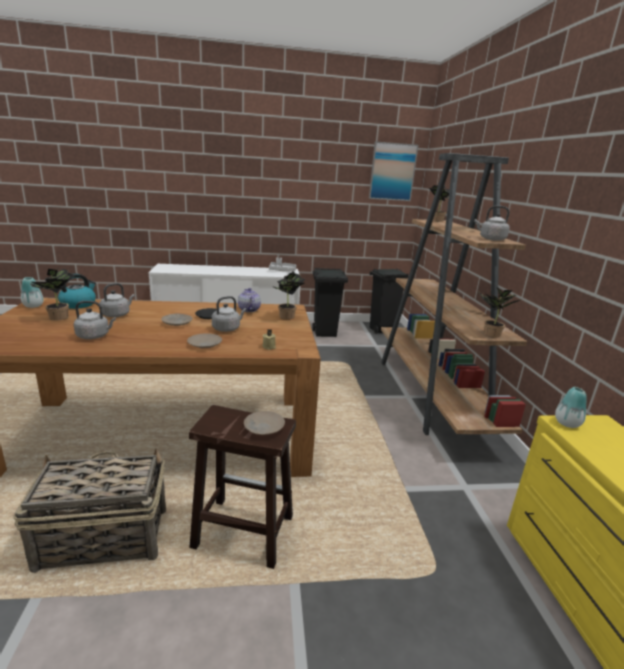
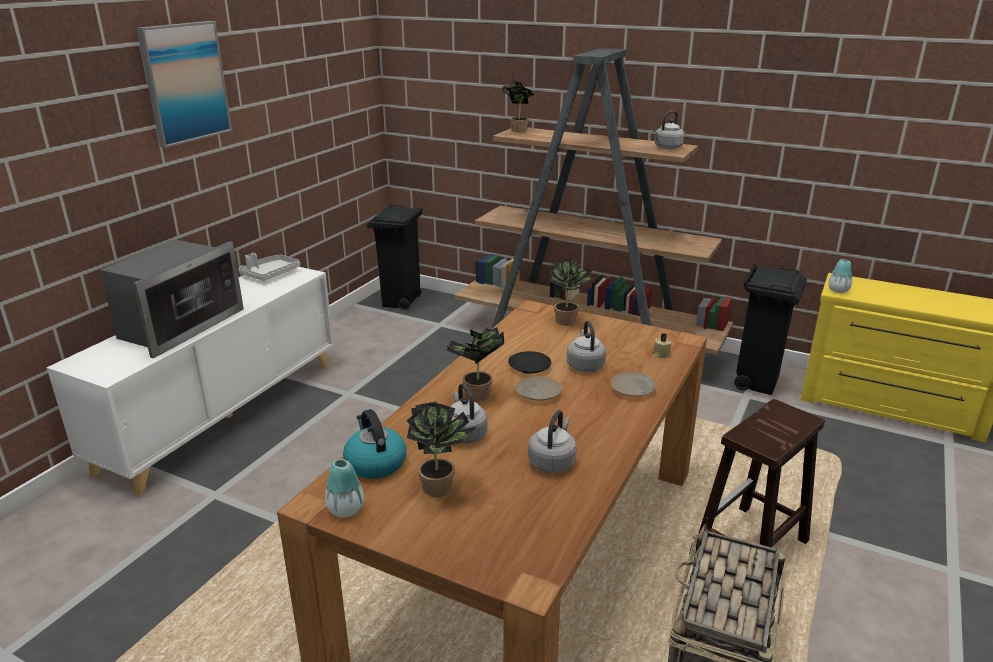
camera: 55 degrees left, 5 degrees up
(211, 269) = (178, 326): none -> microwave
(248, 310) = (519, 336): teapot -> none
(263, 427) = (784, 418): beige plate -> none
(325, 333) = (360, 343): black trash can -> black trash can (757, 382)
(392, 172) = (348, 60): picture -> picture (185, 83)
(489, 334) = (698, 246): potted plant -> potted plant (475, 396)

